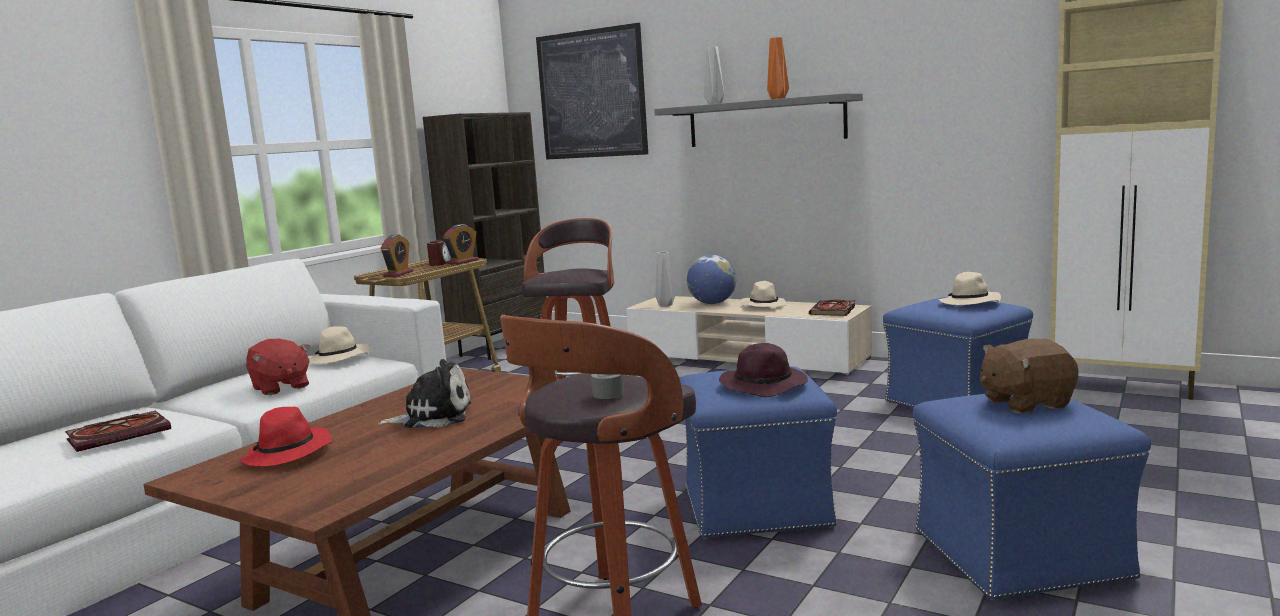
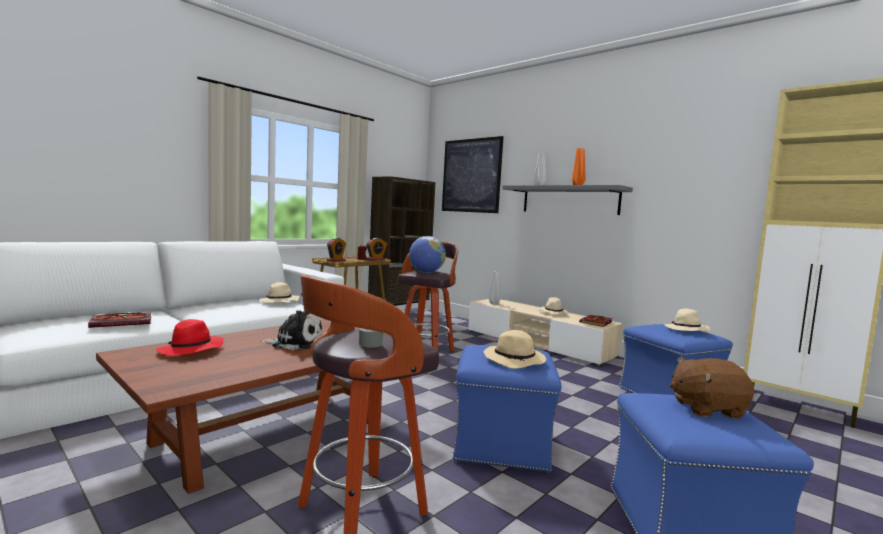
camera: 10 degrees right, 5 degrees down
(280, 387) = (233, 312): red plush toy -> none
(712, 303) = (522, 307): globe -> globe (426, 272)
(765, 385) = (515, 360): purple hat -> beige hat

